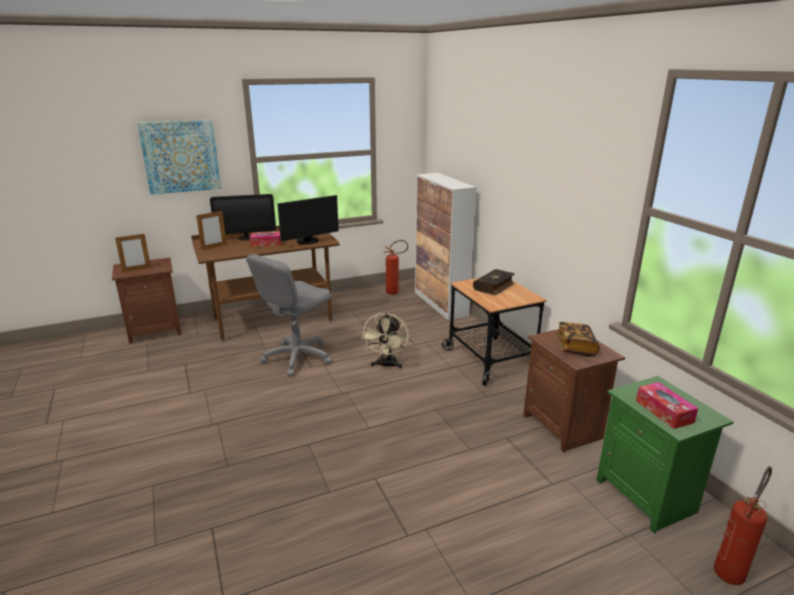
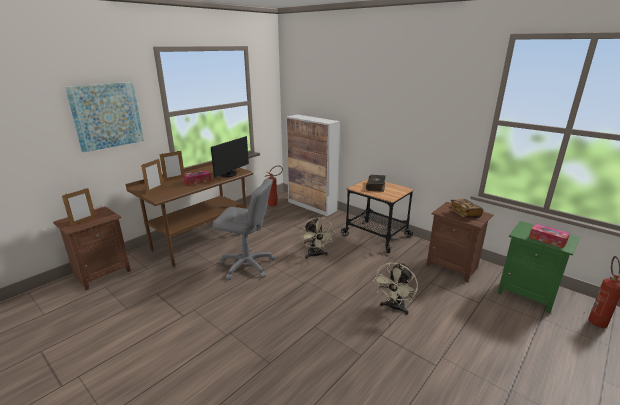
camera: 25 degrees left, 0 degrees up
(246, 238) = (174, 179): monitor -> picture frame
(297, 357) = (247, 265): grey office chair -> grey office chair turned 90 degrees counterclockwise
(423, 454) = (394, 308): none -> beige fan

